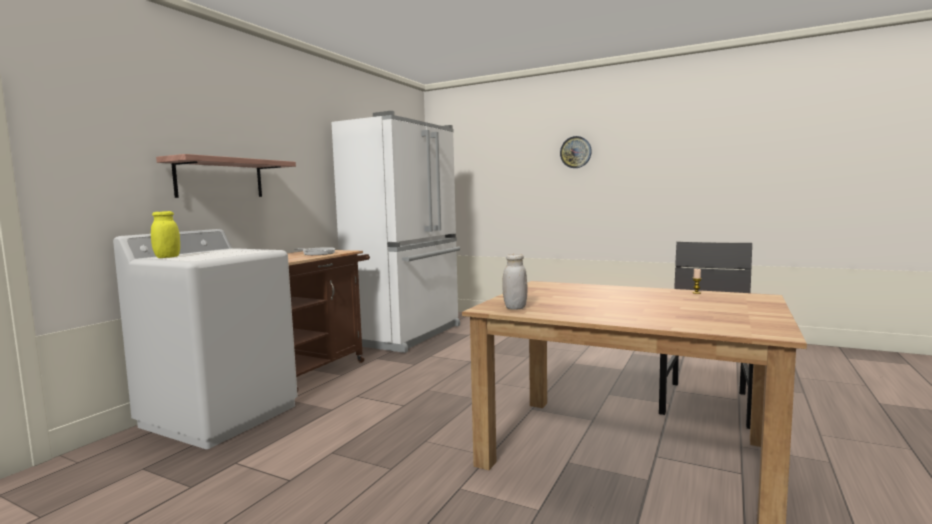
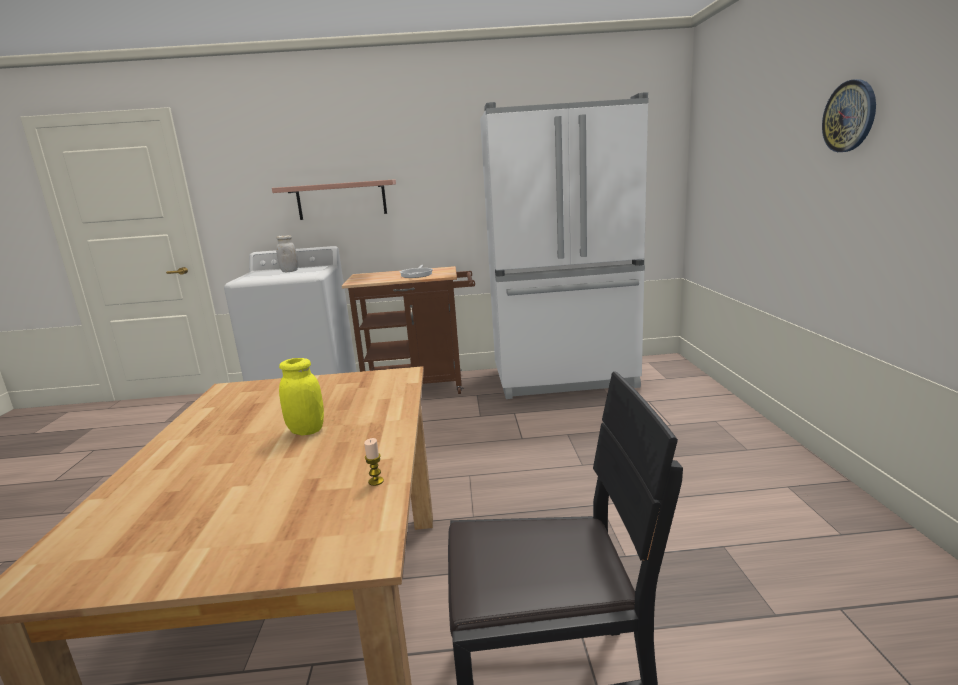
camera: 60 degrees right, 10 degrees up
(167, 257) = (258, 272): yellow jar -> yellow jar (306, 430)
(515, 307) = (233, 398): white jar -> white jar (289, 271)

